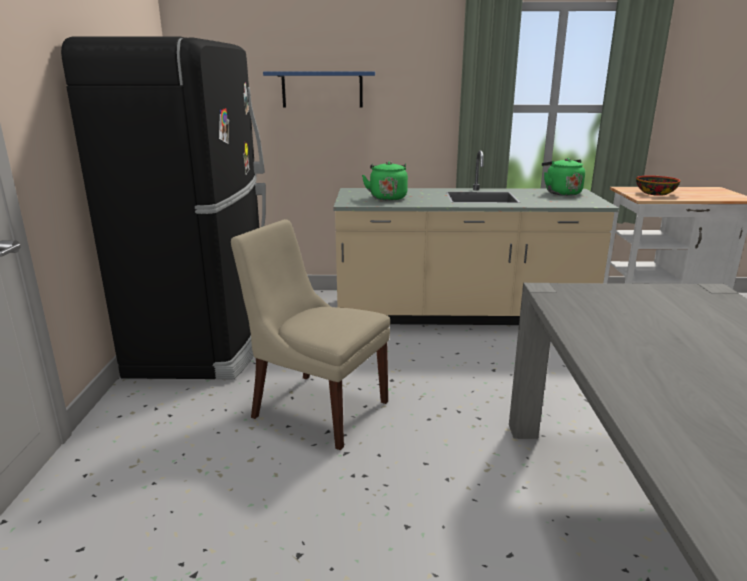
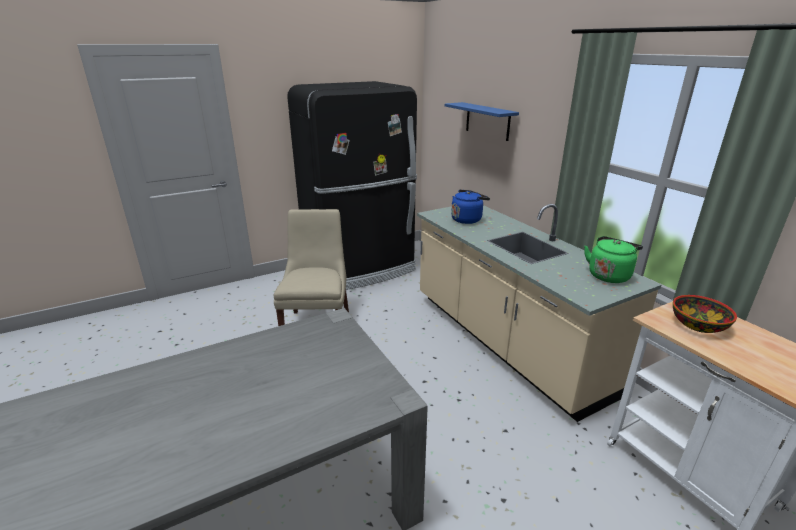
camera: 60 degrees right, 5 degrees up
(387, 197) = (467, 219): green kettle -> blue kettle

